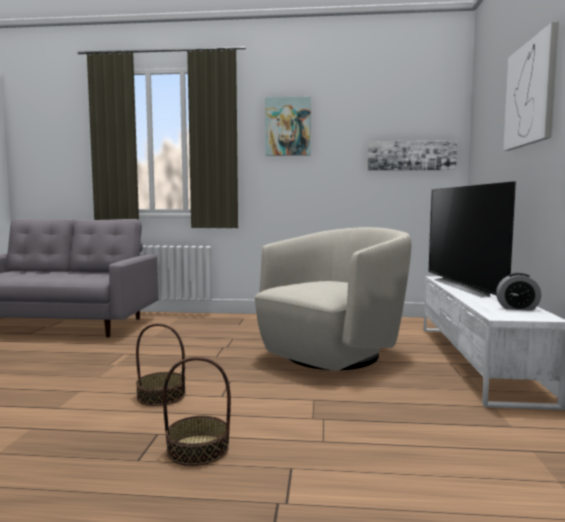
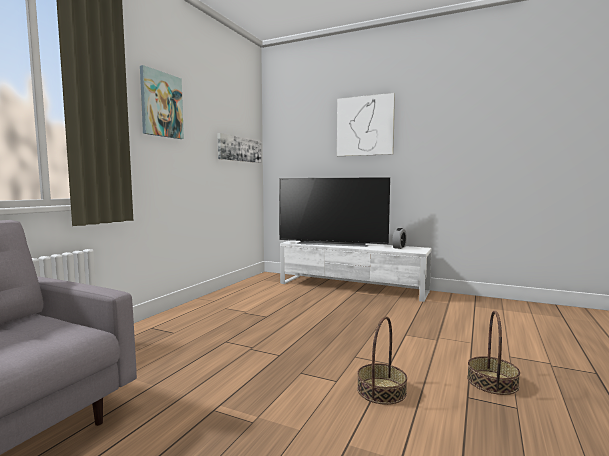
camera: 70 degrees left, 0 degrees up
(333, 354) = (312, 314): beige armchair -> none

